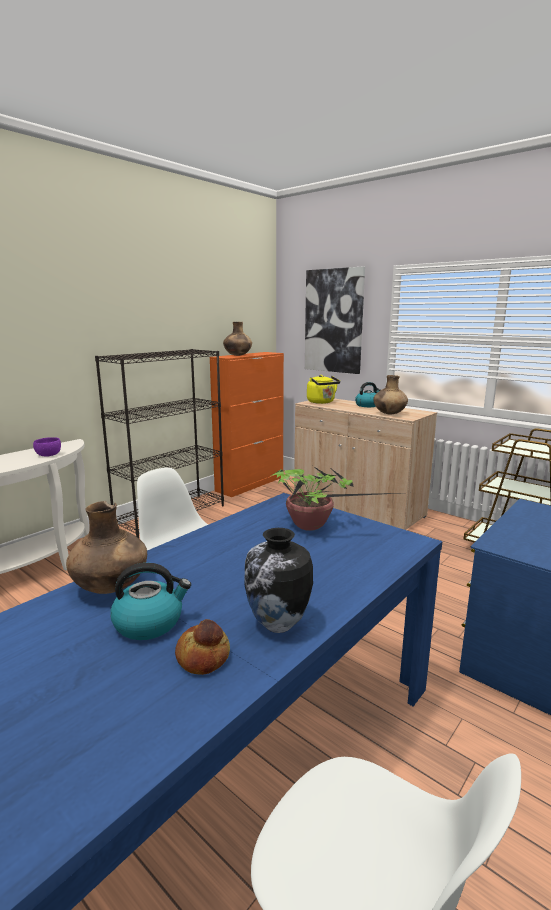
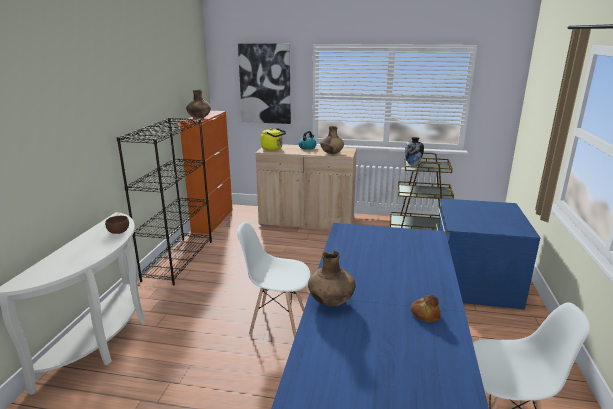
camera: 30 degrees left, 5 degrees up
(48, 455) = (118, 231): purple bowl -> brown bowl
(149, 622) = (379, 310): kettle -> none
(278, 625) = (434, 291): vase -> vase (413, 164)
(312, 526) = (378, 239): potted plant -> none

